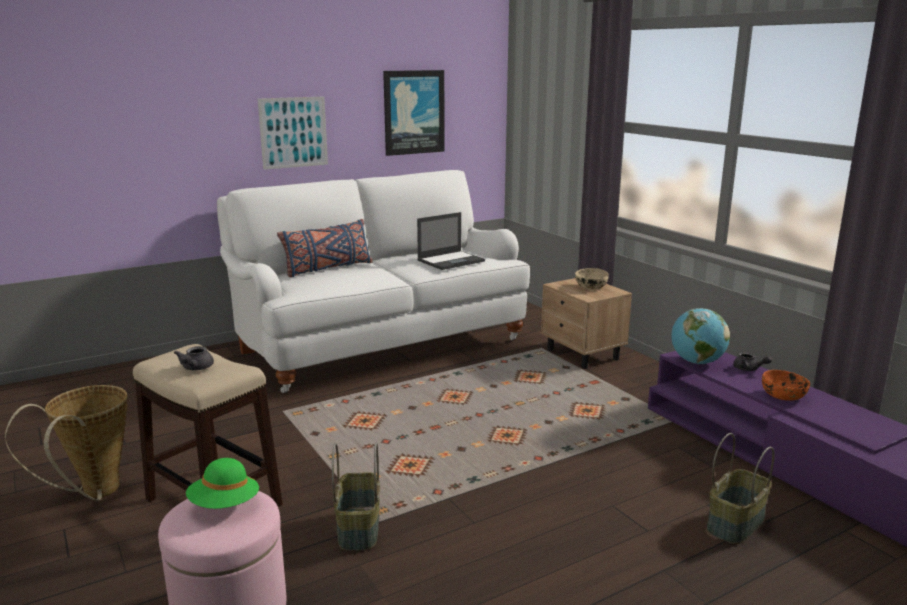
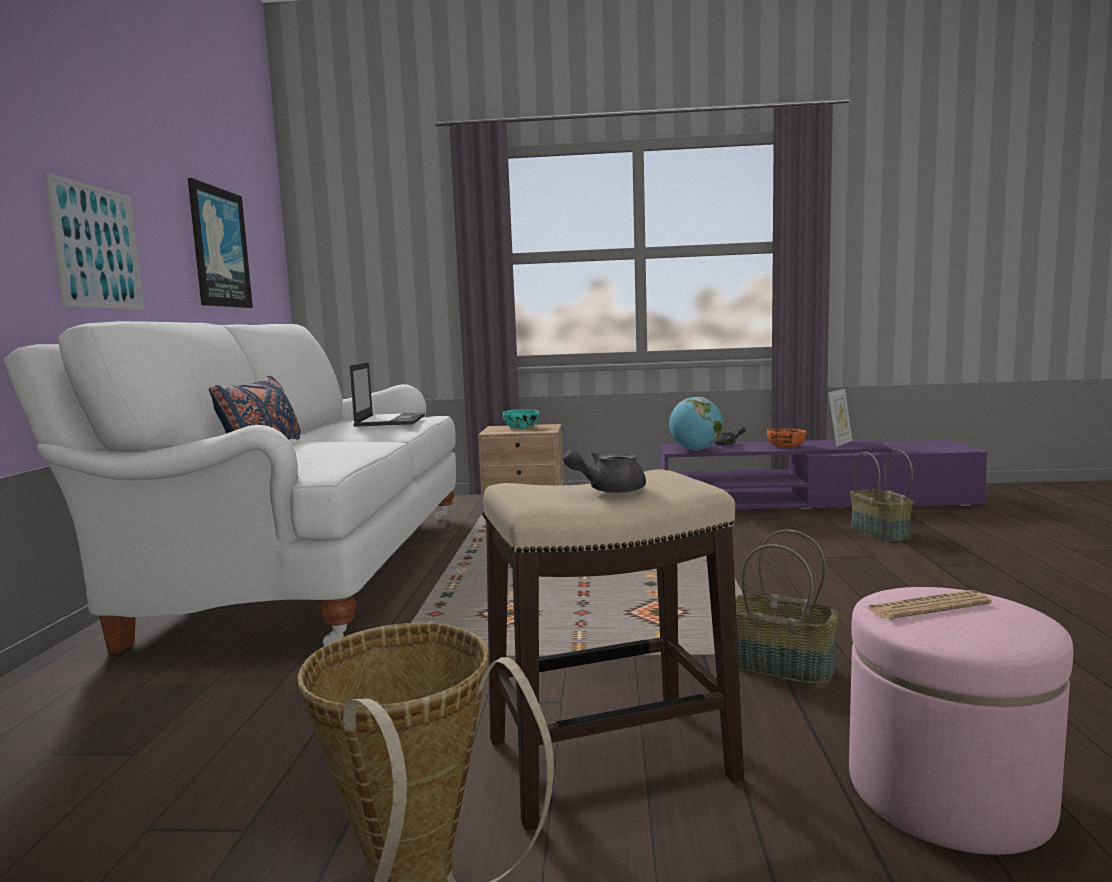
camera: 55 degrees left, 10 degrees down
(195, 368) = (608, 490): grey teapot -> grey teapot turned 120 degrees clockwise
(224, 505) = (928, 607): green hat -> newspaper
(590, 287) = (521, 427): beige bowl -> turquoise bowl
(855, 418) = (840, 443): none -> picture frame

